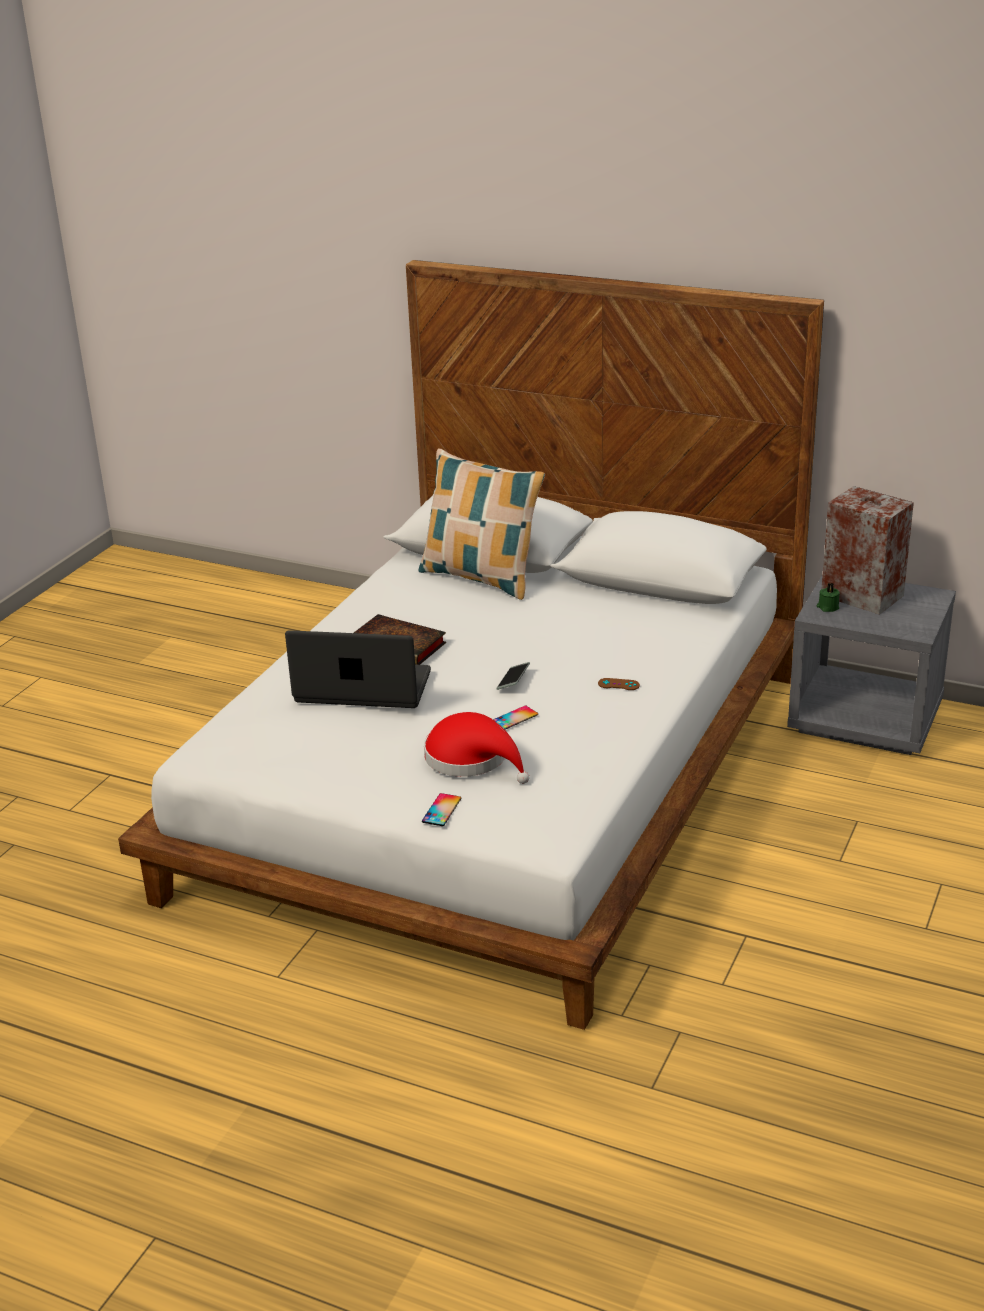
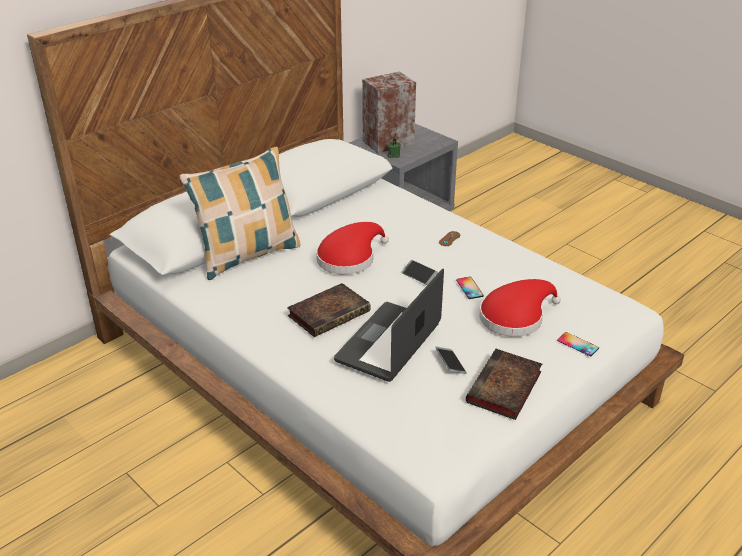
camera: 70 degrees left, 5 degrees up
(326, 774) = (504, 389): none -> book
(354, 734) = (450, 363): none -> phone
(517, 632) = (349, 258): none -> red hat

